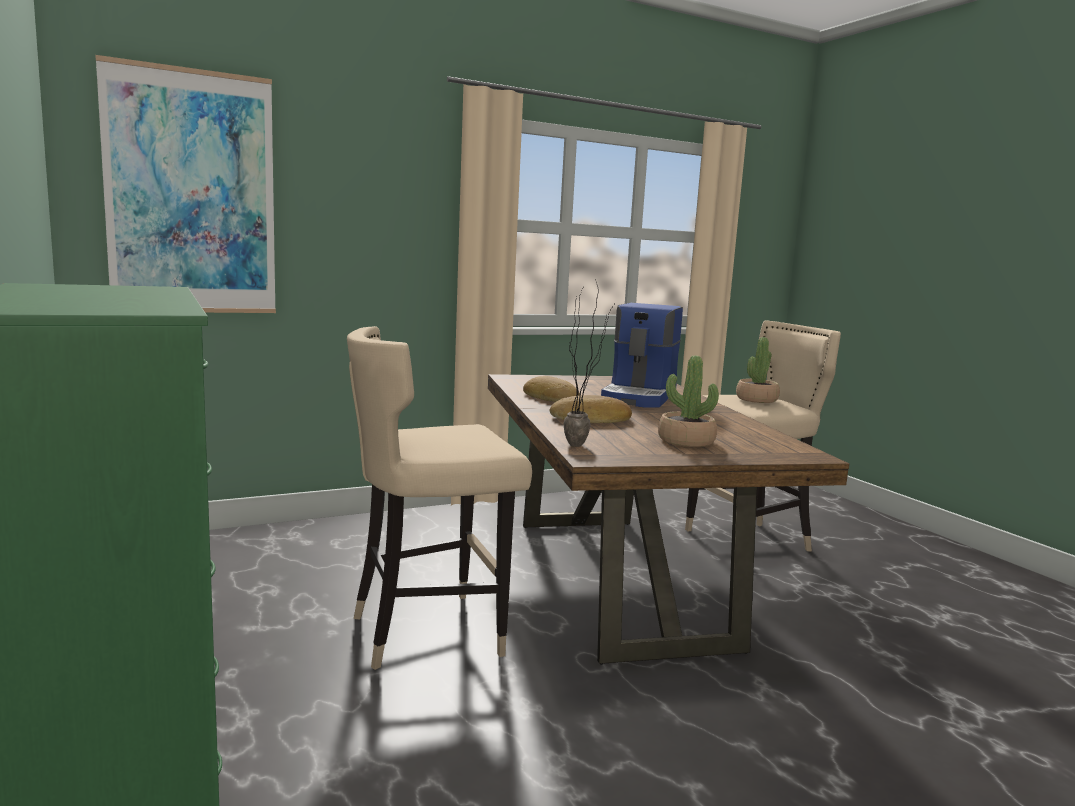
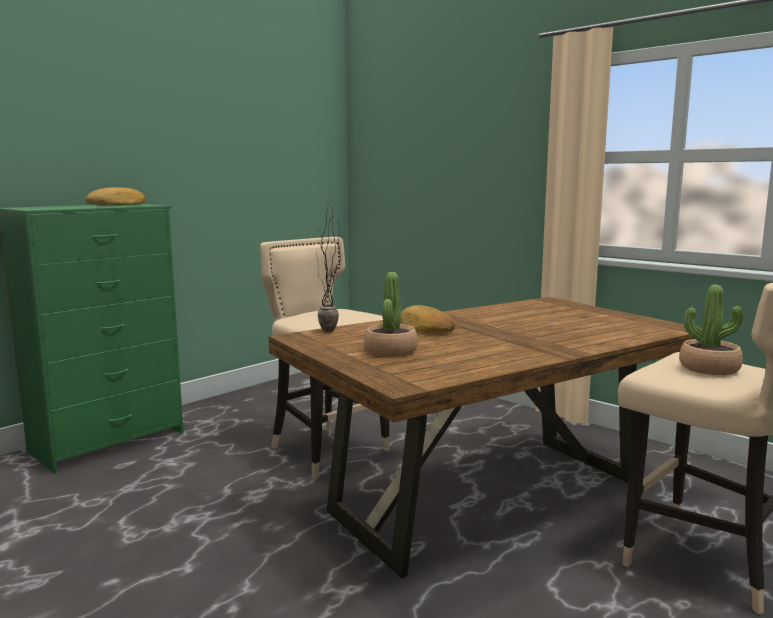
camera: 70 degrees right, 0 degrees up
(192, 194) = (399, 155): picture -> none
(552, 398) = (486, 314): bread -> bread (118, 205)
(640, 396) = (562, 331): coffee machine -> none

